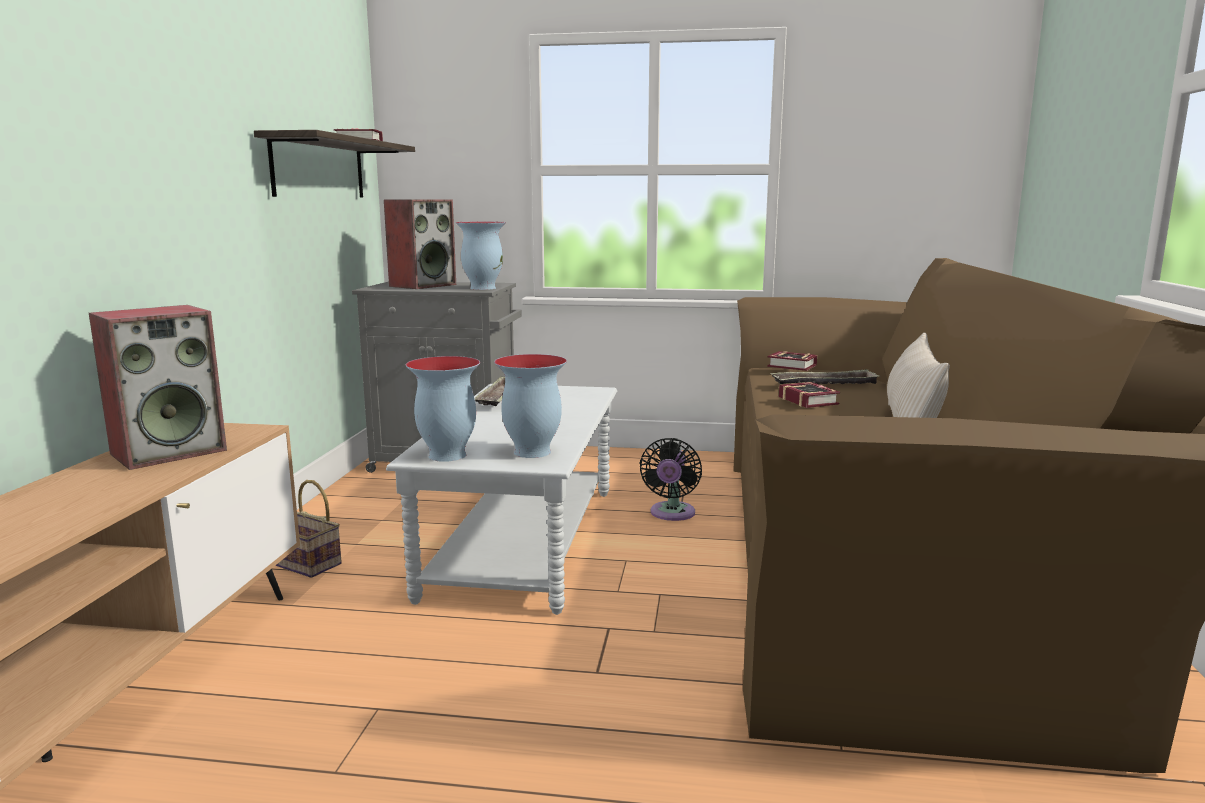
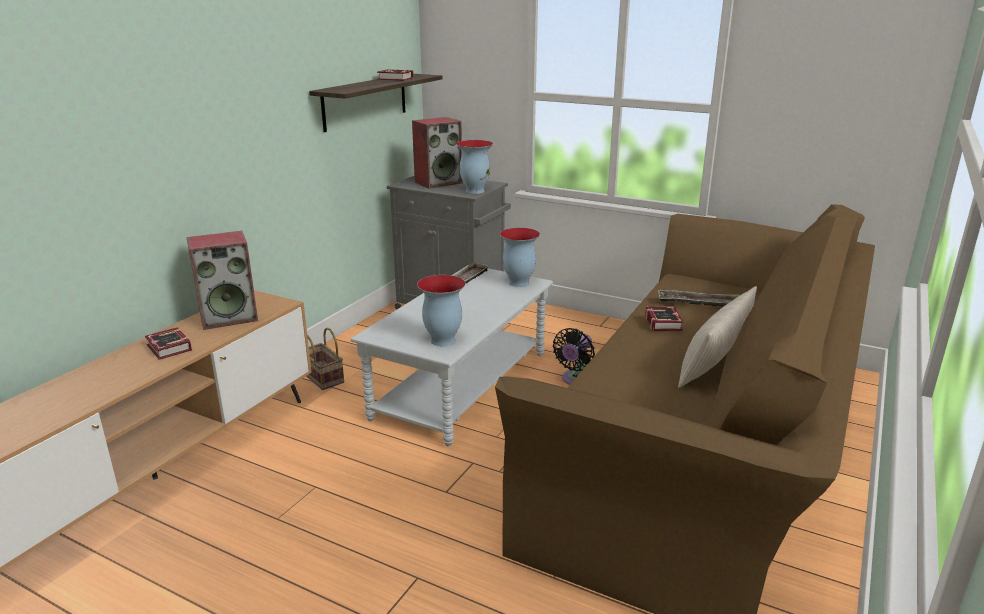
camera: 20 degrees right, 10 degrees up
(446, 455) = (389, 335): vase -> vase (518, 283)
(793, 366) = (694, 280): book -> book (168, 349)

